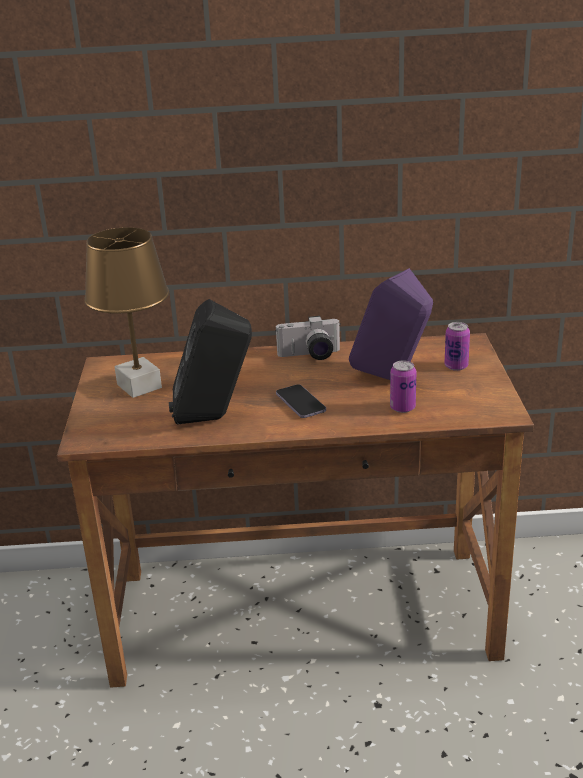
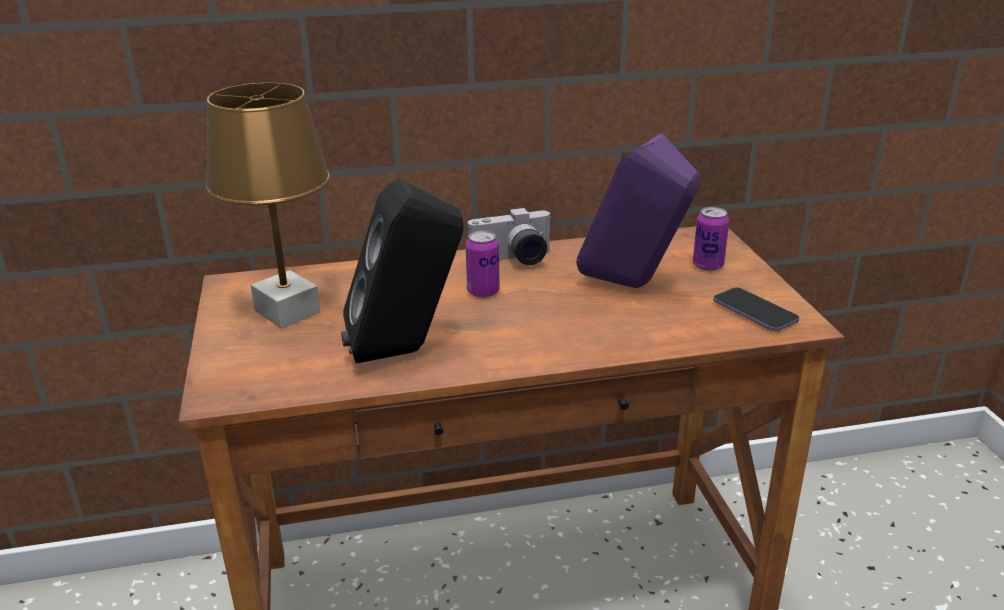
camera: 10 degrees left, 0 degrees up
(300, 403) = (522, 323): phone -> phone (754, 312)
(402, 408) = (662, 323): can -> can (483, 292)

